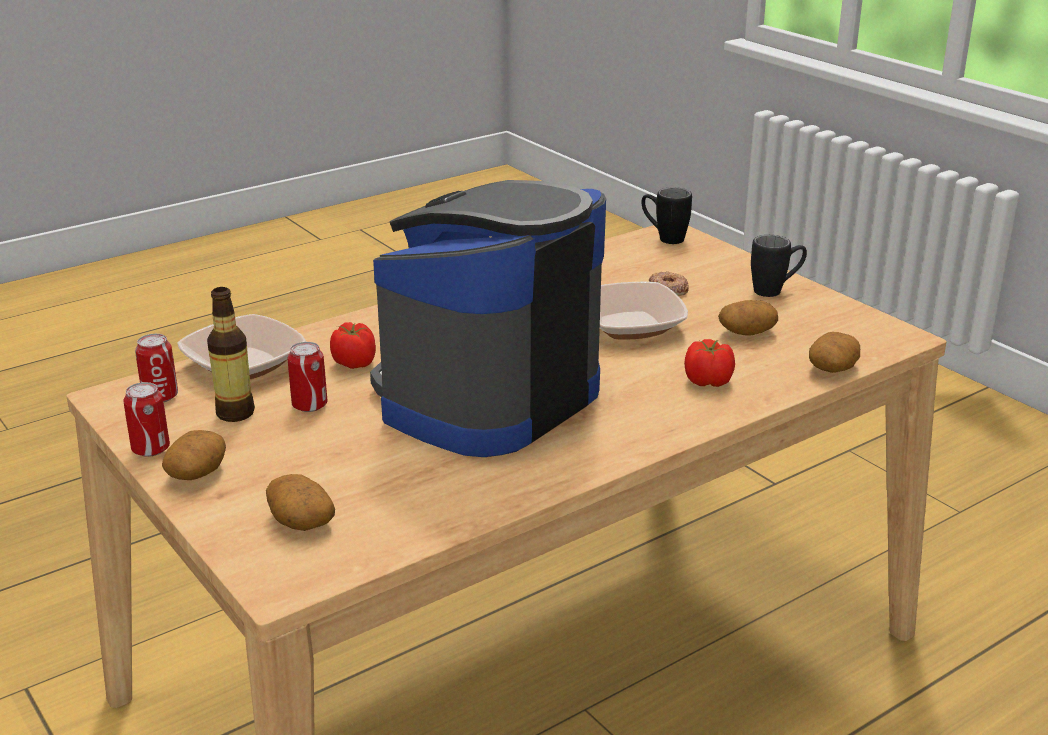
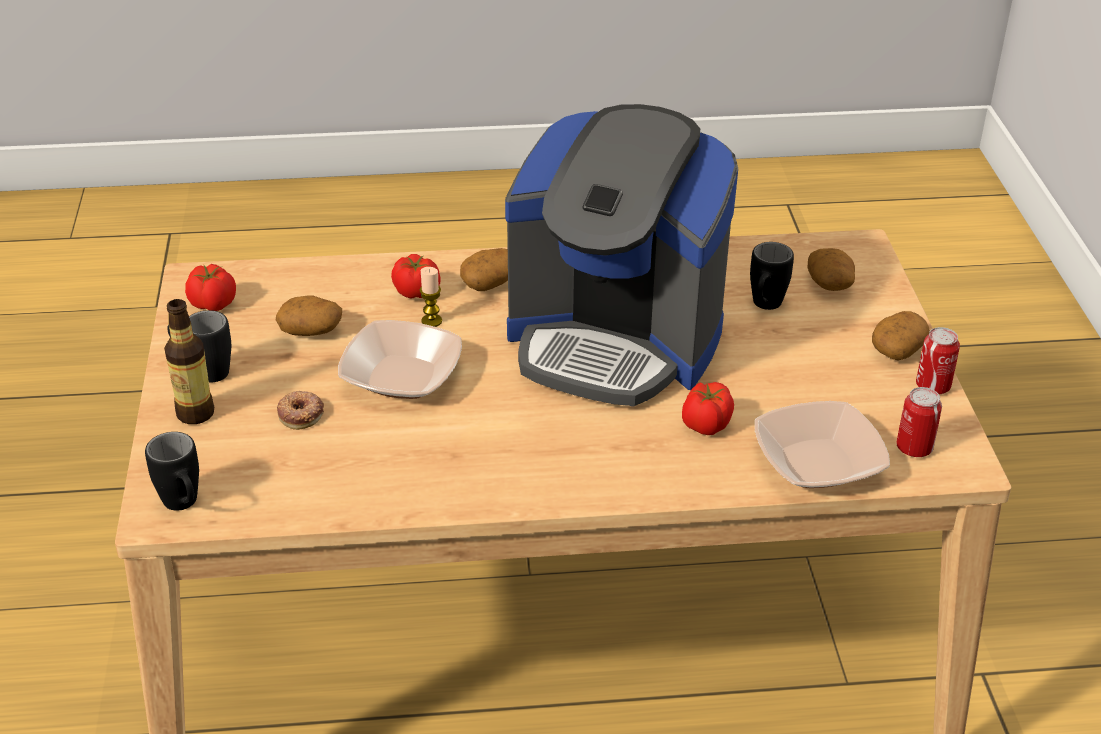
camera: 150 degrees left, 10 degrees up
(235, 413) = (847, 401): bottle -> bottle (195, 413)
(309, 405) = (775, 387): can -> none
(362, 471) = (764, 307): none -> black mug
(486, 398) = (615, 341): coffee machine -> coffee machine turned 45 degrees clockwise
(663, 366) = (431, 321): none -> candle
(832, 368) = (302, 270): potato -> potato (490, 282)
(850, 325) = (213, 305): none -> tomato

